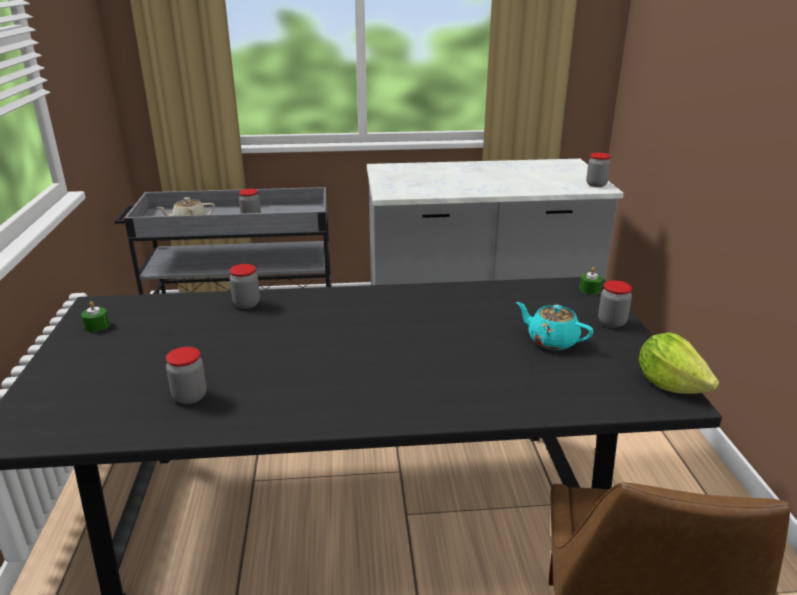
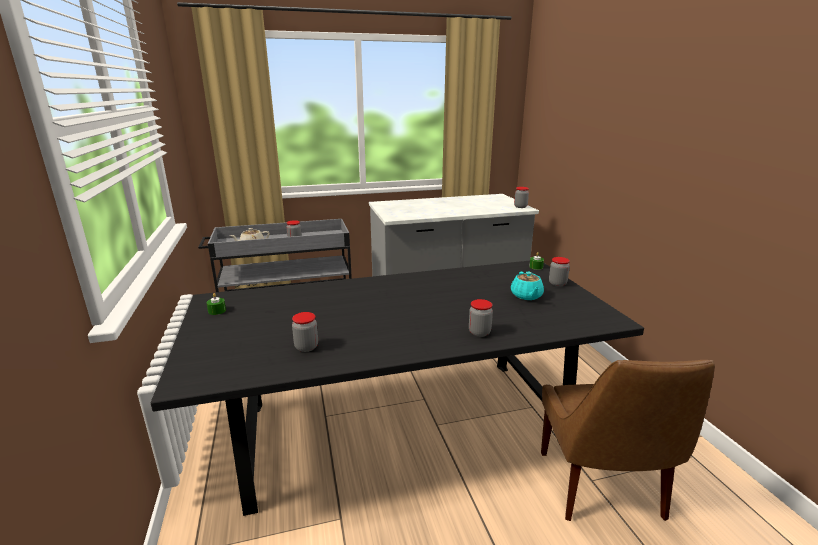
camera: 10 degrees left, 5 degrees down
(246, 304) = (318, 290): jar -> jar (479, 332)
(551, 341) = (526, 296): turquoise teapot -> turquoise teapot turned 120 degrees counterclockwise
(670, 384) = (607, 313): lettuce -> none

